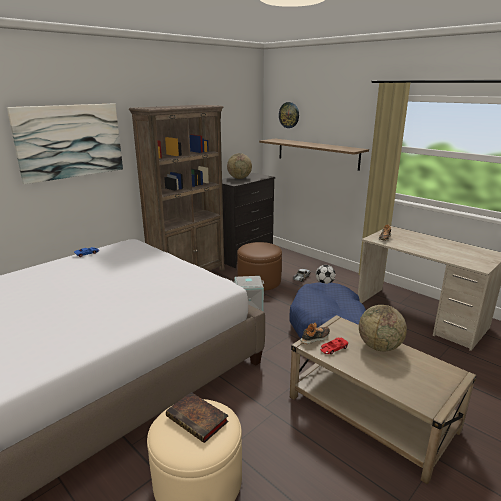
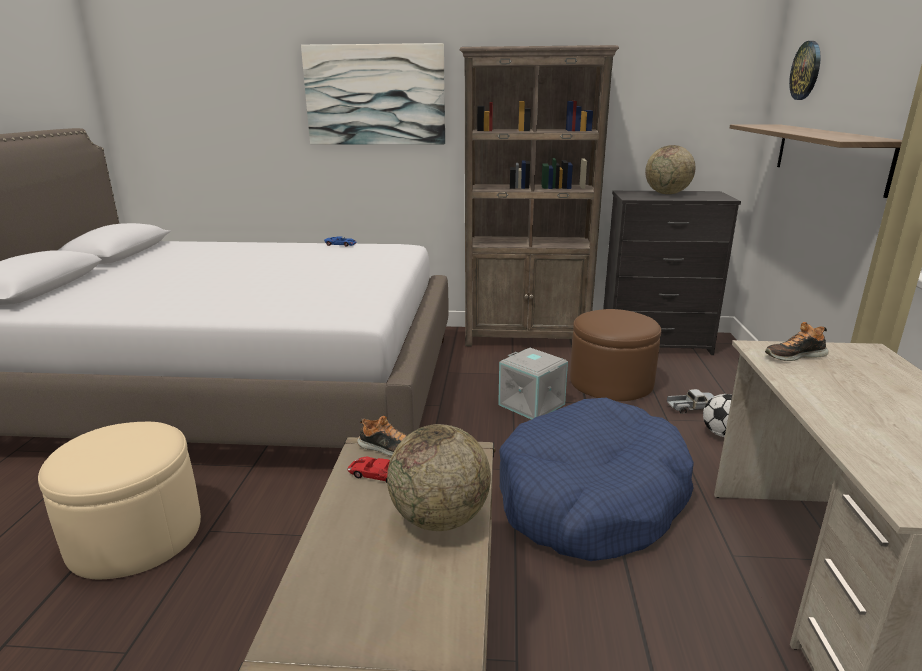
camera: 50 degrees right, 0 degrees up
(198, 420) = (127, 445): book -> none

